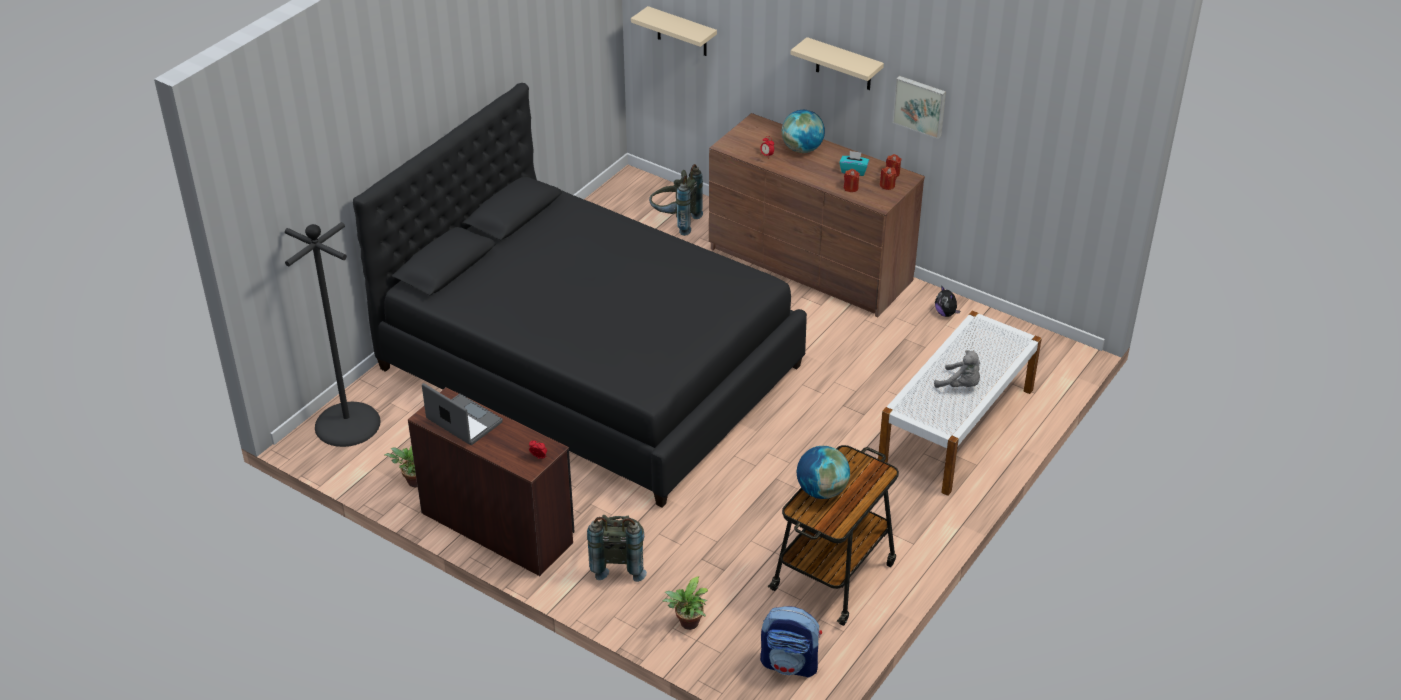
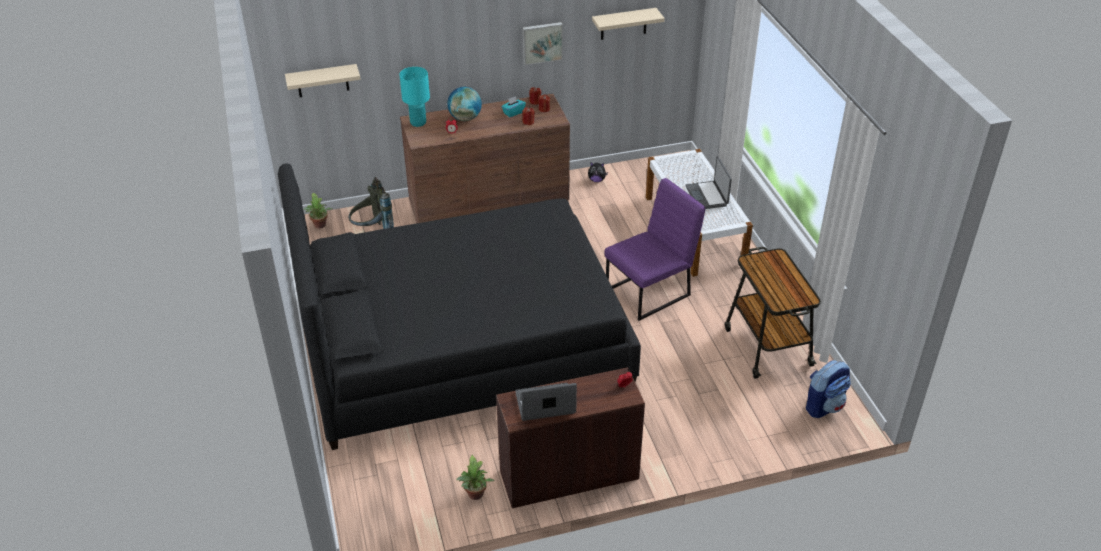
camera: 50 degrees left, 0 degrees up
(347, 424) = (369, 500): black clothes rack -> none
(618, 562) = (663, 433): grey backpack -> none
(687, 624) = (750, 432): potted plant -> potted plant (320, 226)
(754, 129) = (418, 124): none -> turquoise table lamp
(813, 446) = (650, 292): none -> purple chair
(822, 491) = (771, 286): globe -> none
(844, 65) = (475, 40): beige shelf -> beige shelf (623, 24)
(960, 385) = (707, 196): grey plush toy -> laptop

